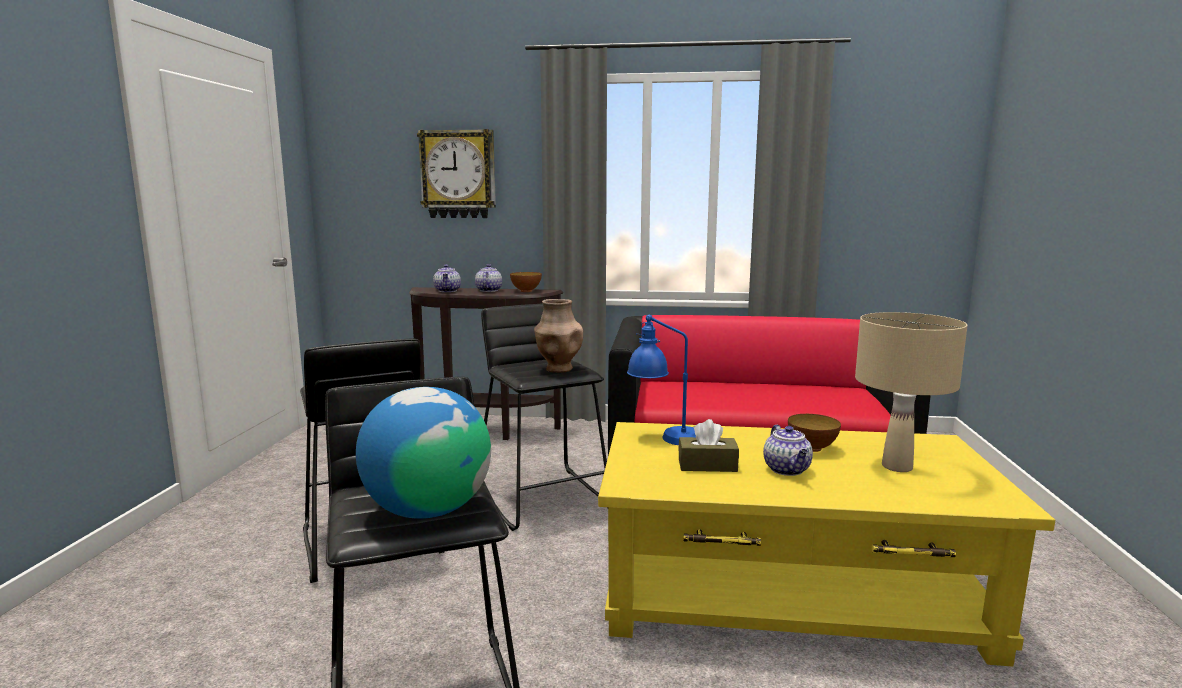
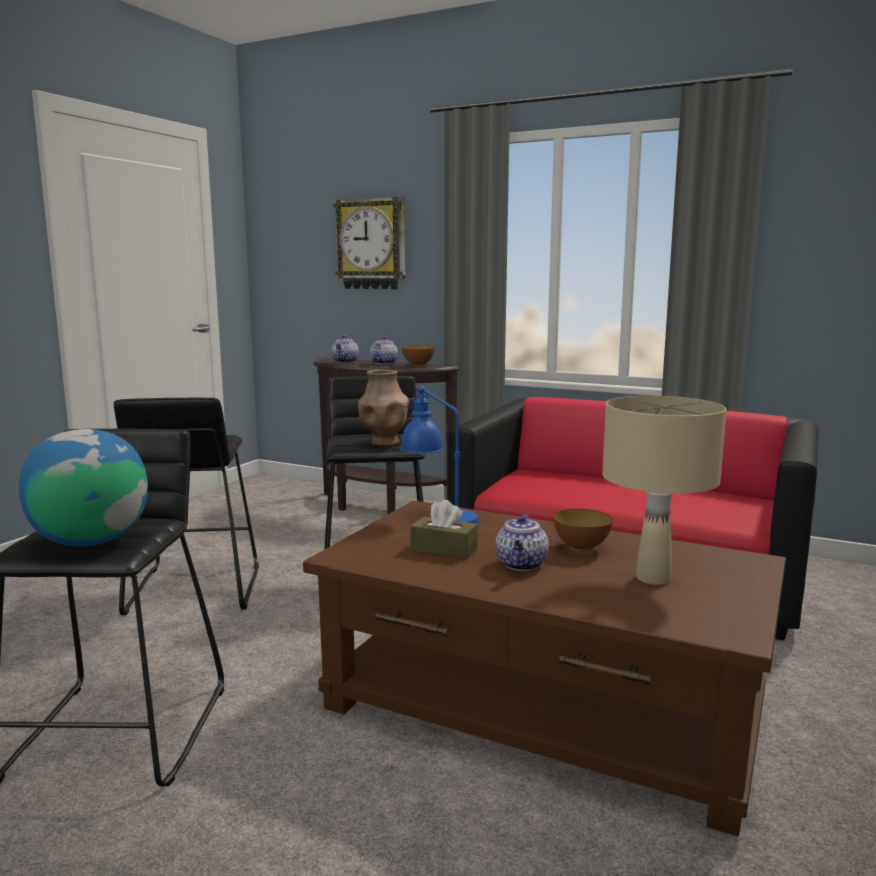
camera: 20 degrees right, 0 degrees up
(790, 595) = (542, 709): yellow coffee table -> brown coffee table

